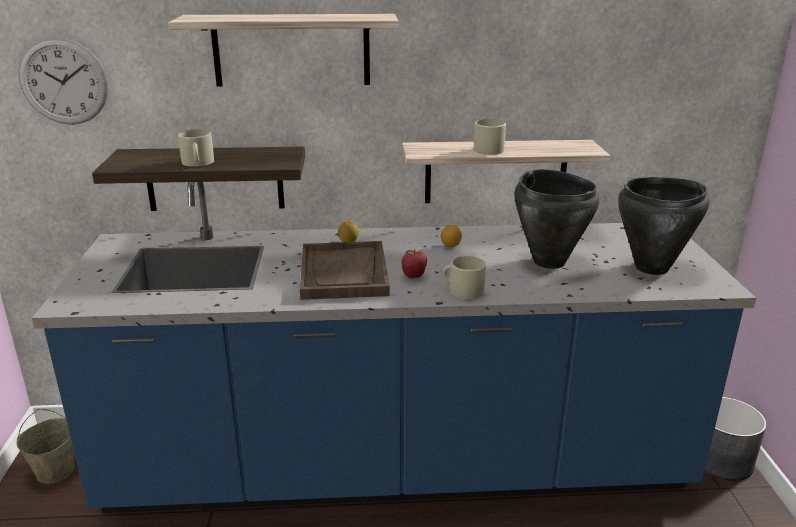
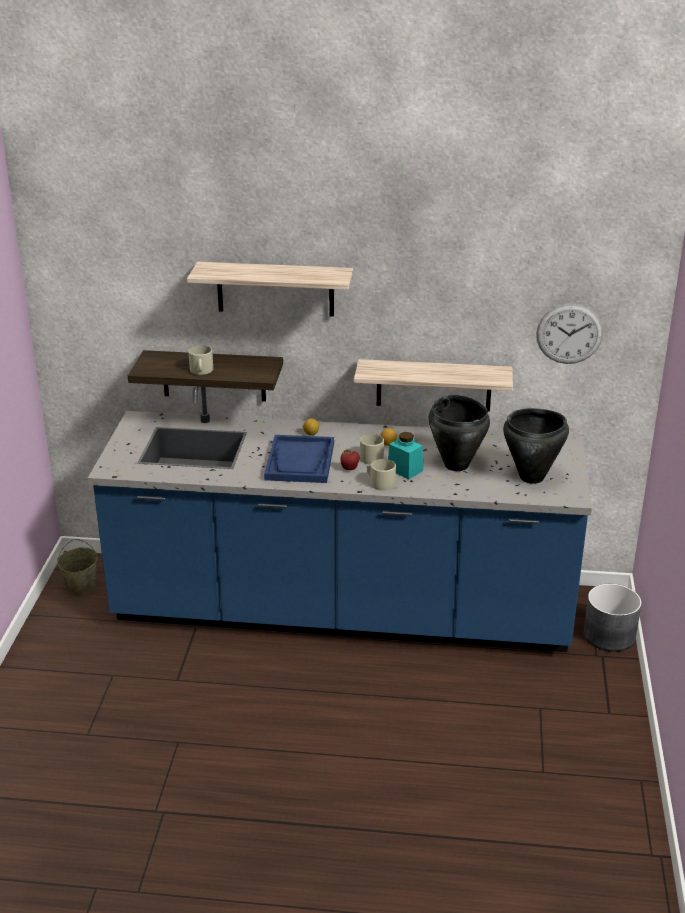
camera: 10 degrees right, 5 degrees up
(64, 81) = (109, 301): wall clock -> wall clock (569, 333)
(344, 273) = (300, 461): brown tray -> blue tray
(487, 272) = (405, 470): none -> turquoise jar
(489, 149) = (422, 372): beige mug -> beige mug (373, 457)

